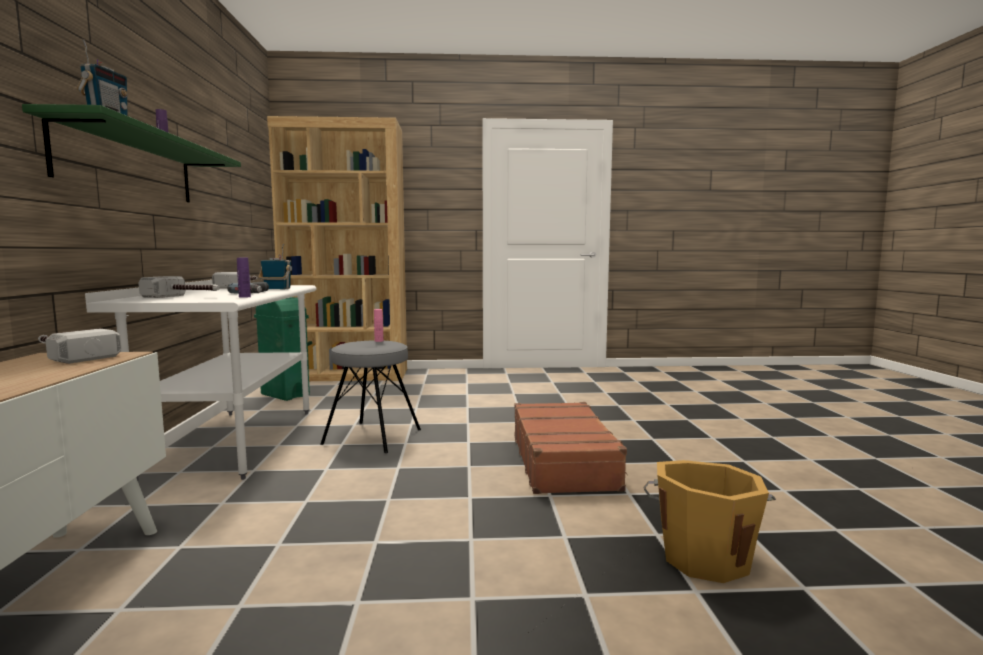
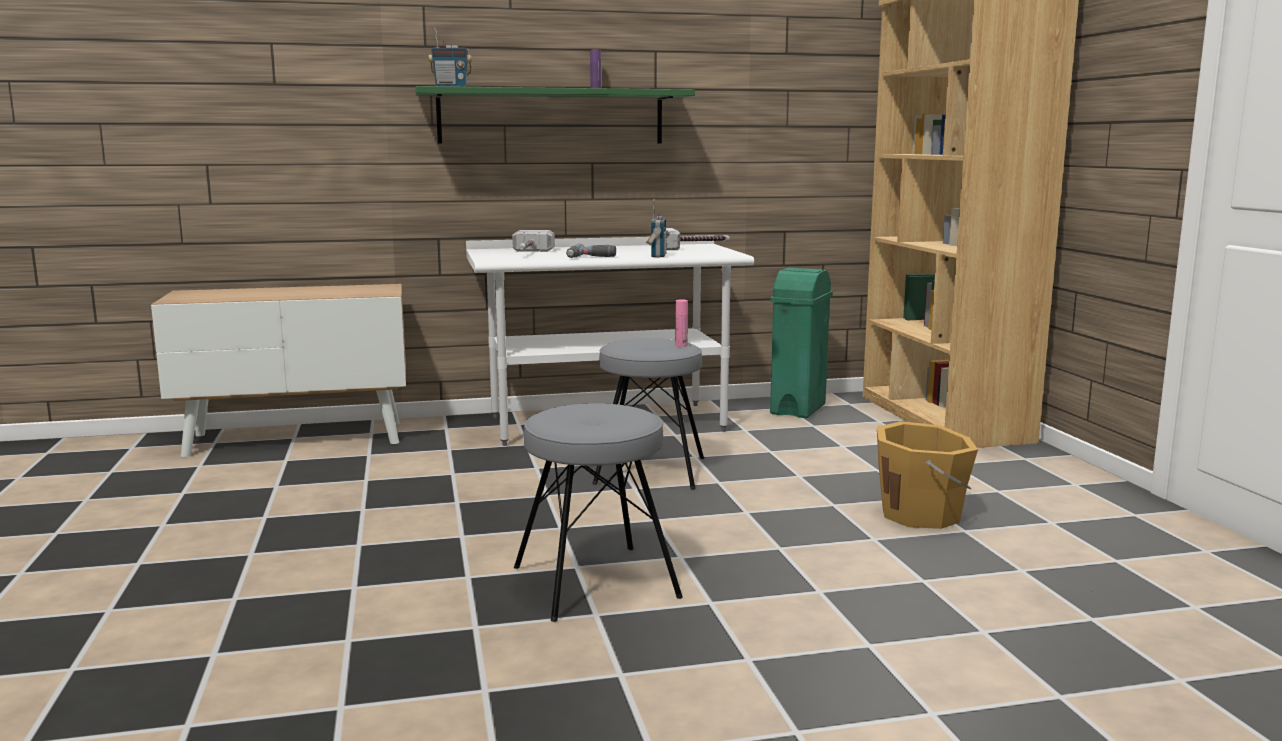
camera: 80 degrees right, 5 degrees up
(67, 355) = (384, 288): hammer -> none
(244, 297) = (532, 260): purple bottle -> none
(564, 461) = (595, 582): brown suitcase -> grey stool
(705, 557) = (281, 666): orange bucket -> orange bucket (922, 514)

